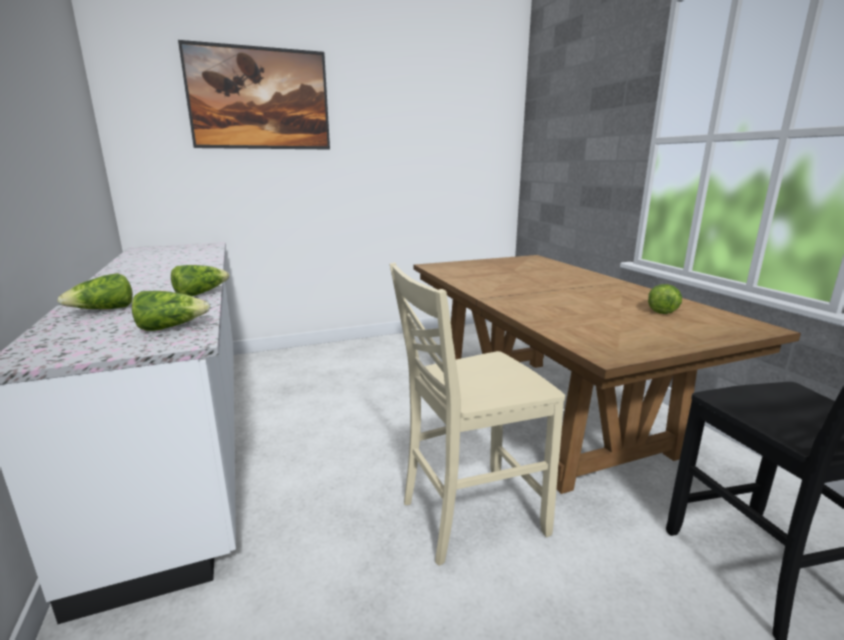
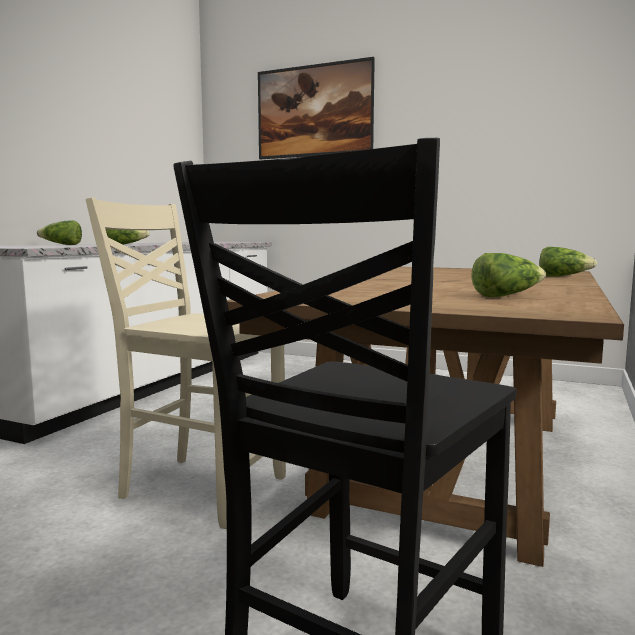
camera: 45 degrees right, 10 degrees down
(171, 327) = (48, 246): lettuce -> lettuce (563, 277)

